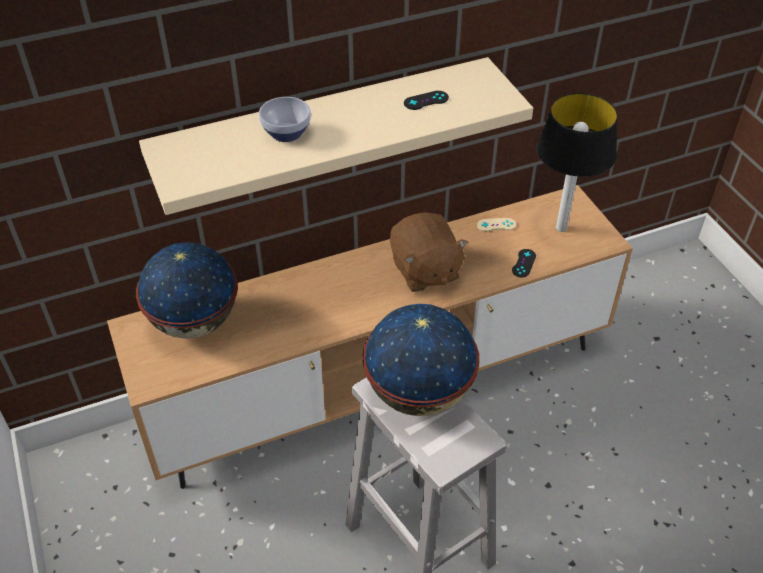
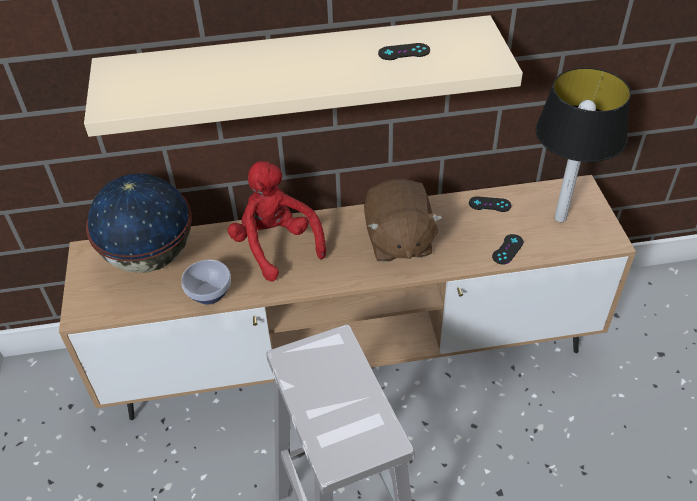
camera: 15 degrees right, 0 degrees up
(285, 133) = (239, 68): bowl -> bowl (208, 293)
(312, 292) = (276, 245): none -> red plush toy
(419, 393) = (335, 373): globe -> none
(496, 225) = (489, 204): beige game controller -> black game controller

